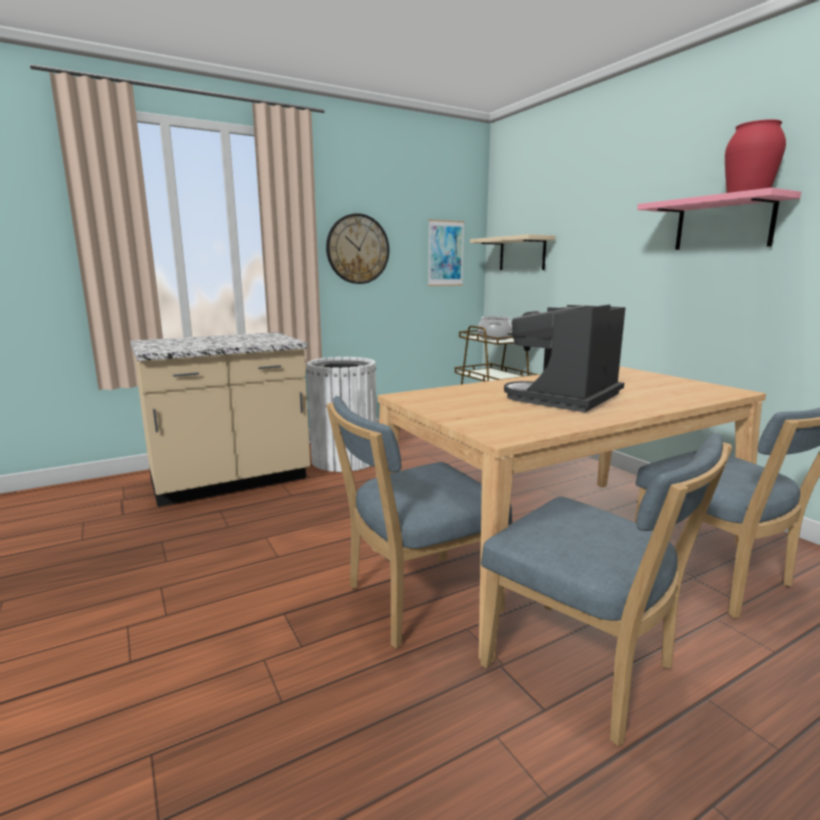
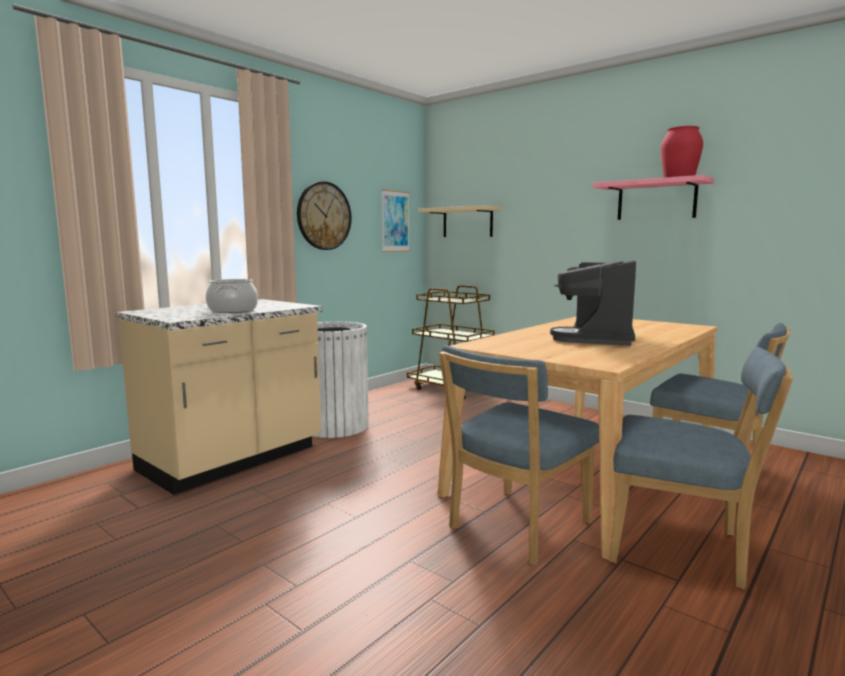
camera: 20 degrees left, 5 degrees down
(494, 338) = (451, 299): cooking pot -> cooking pot (232, 310)

